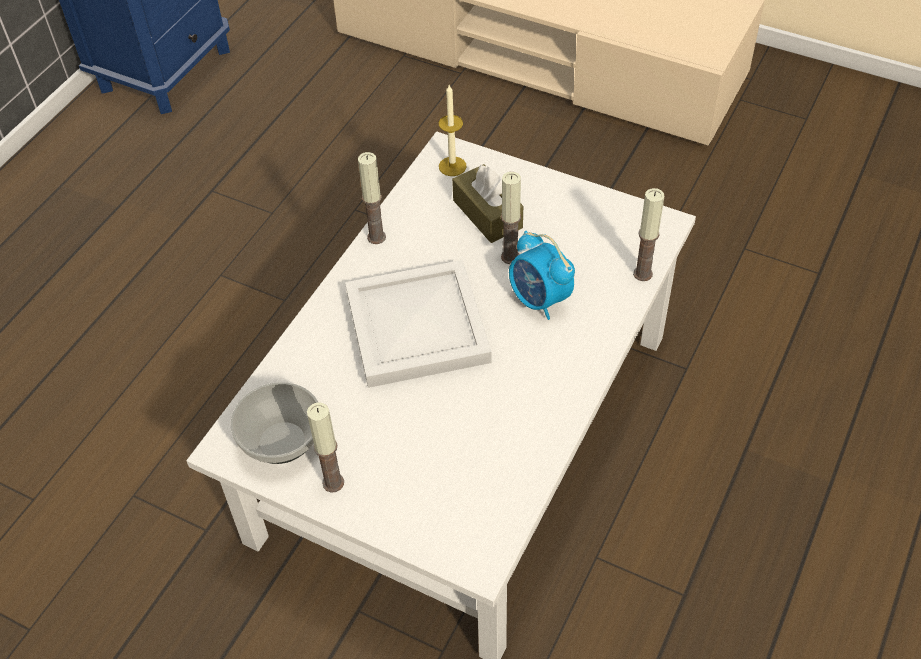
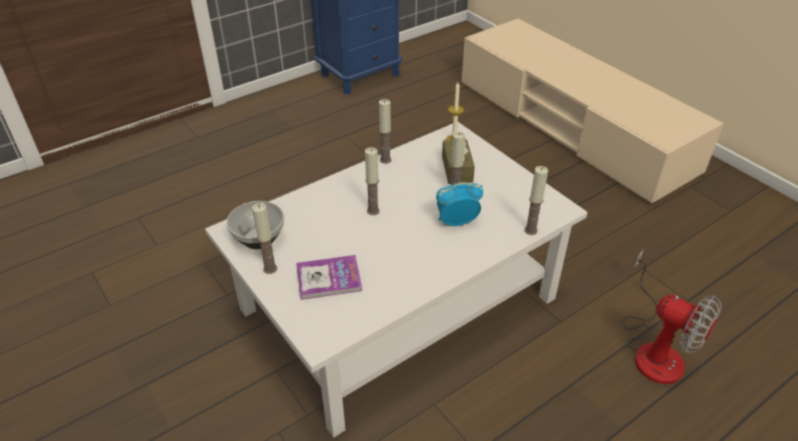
camera: 25 degrees right, 10 degrees down
(415, 329) = (373, 211): white tray -> candle
(427, 462) = (329, 278): none -> book
(539, 300) = (456, 221): alarm clock -> alarm clock turned 90 degrees clockwise
(814, 358) = (654, 349): none -> fan

